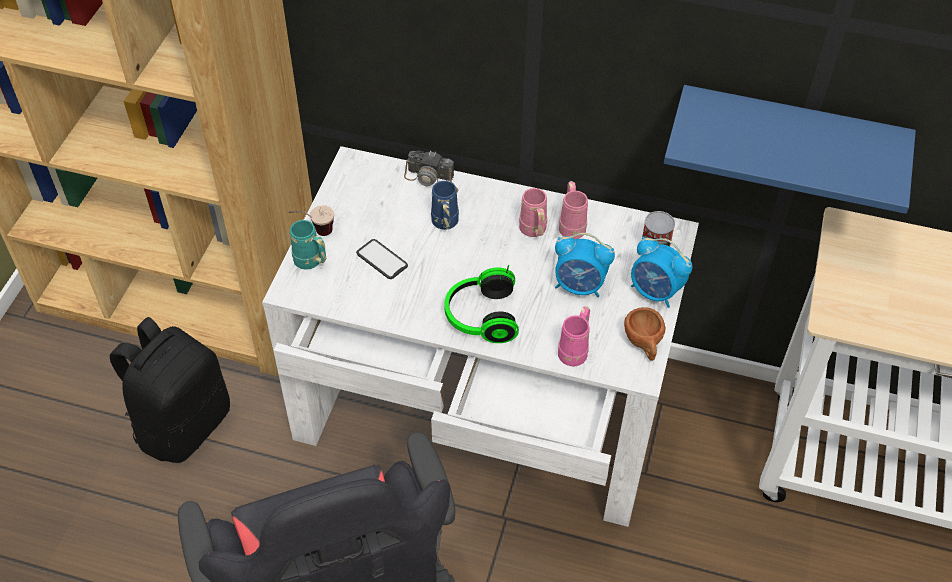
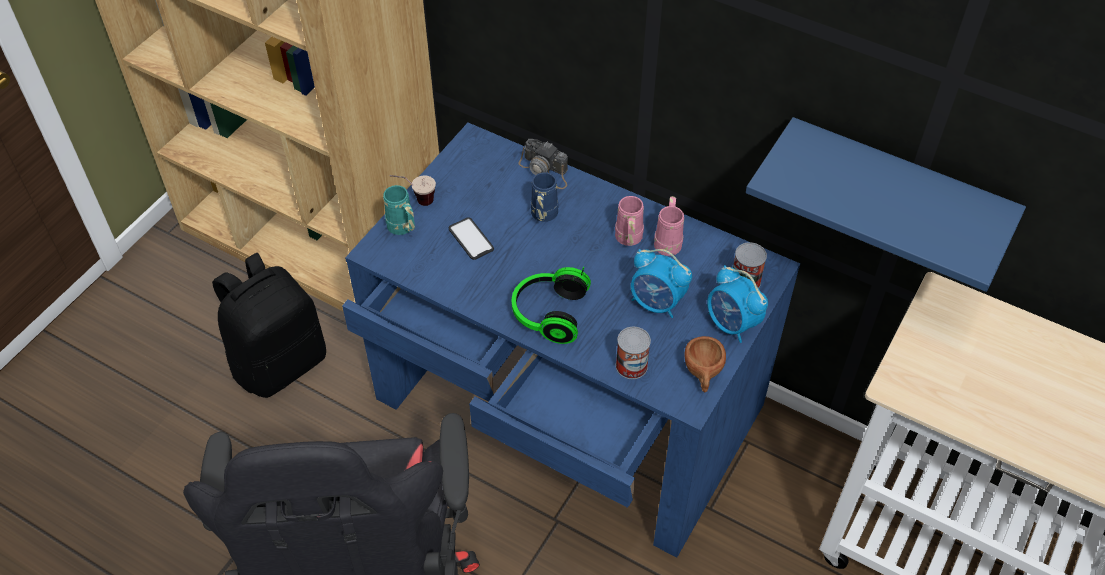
camera: 15 degrees right, 0 degrees up
(481, 420) = (561, 419): white desk -> blue desk
(575, 350) = (631, 366): pink mug -> can

